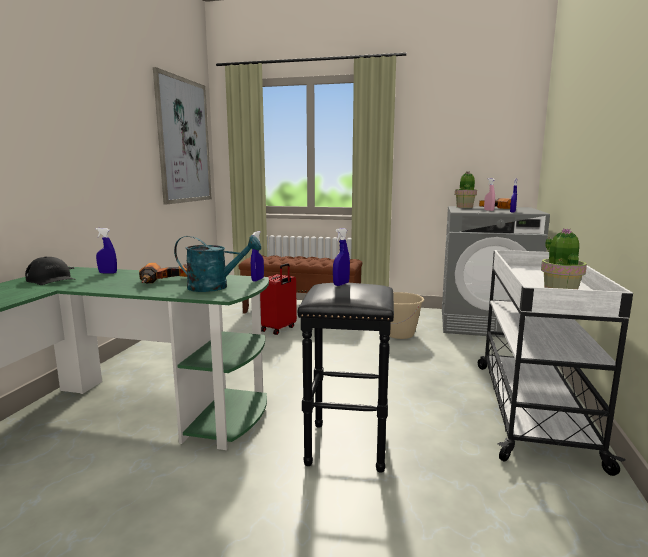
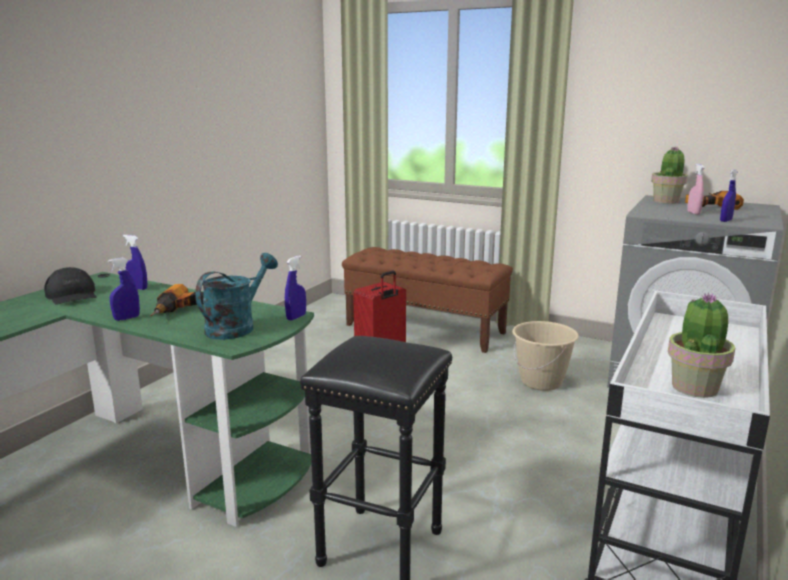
camera: 15 degrees right, 5 degrees up
(183, 141) = (278, 95): picture -> none
(215, 287) = (236, 327): turquoise watering can -> turquoise watering can turned 75 degrees counterclockwise
(341, 284) = (372, 346): blue spray bottle -> blue spray bottle (127, 318)

